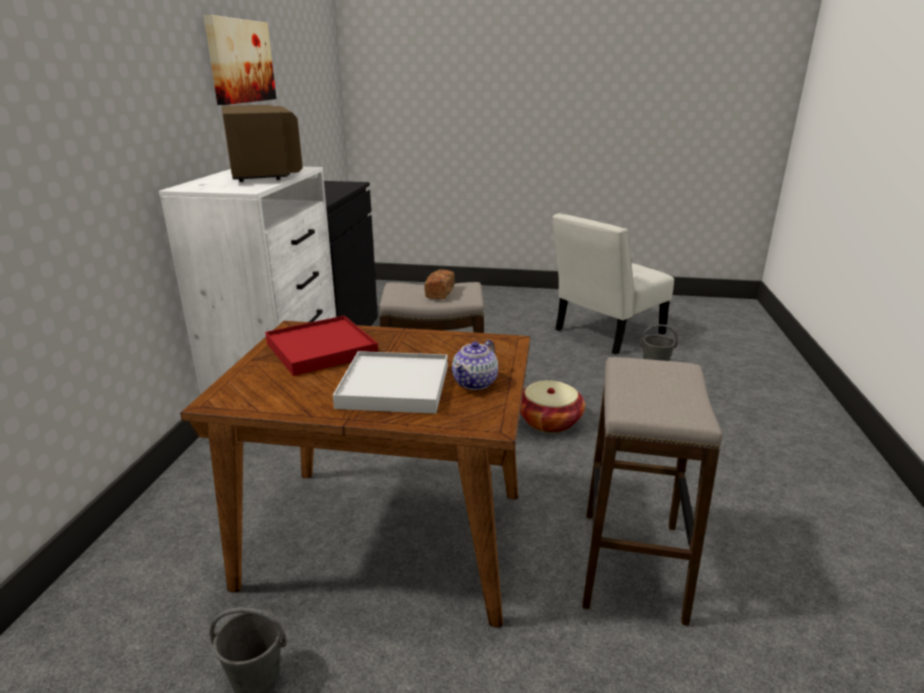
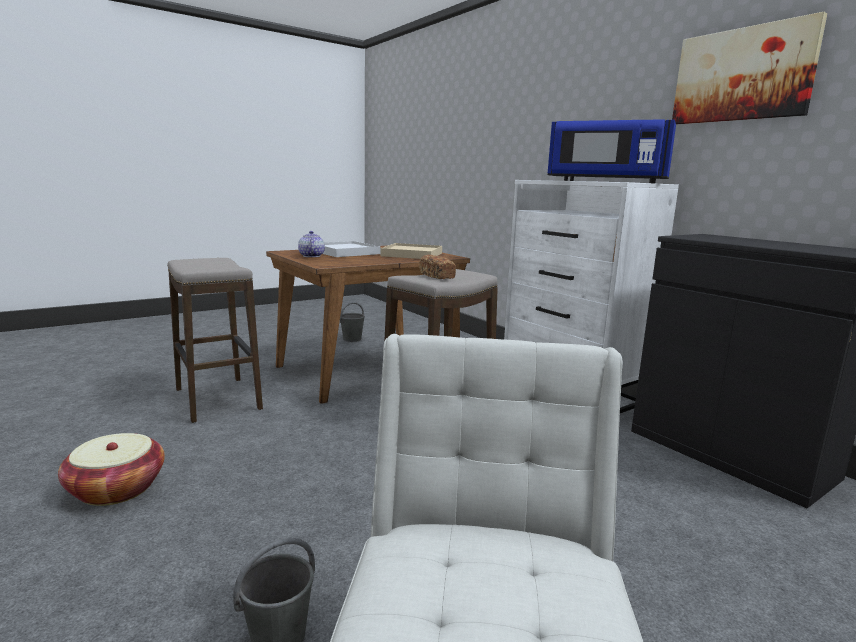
camera: 135 degrees right, 10 degrees down
(264, 173) = (605, 181): brown microwave -> blue microwave
(321, 349) = (412, 254): red tray -> beige tray
(549, 421) = (357, 459): basket -> basket (116, 489)

